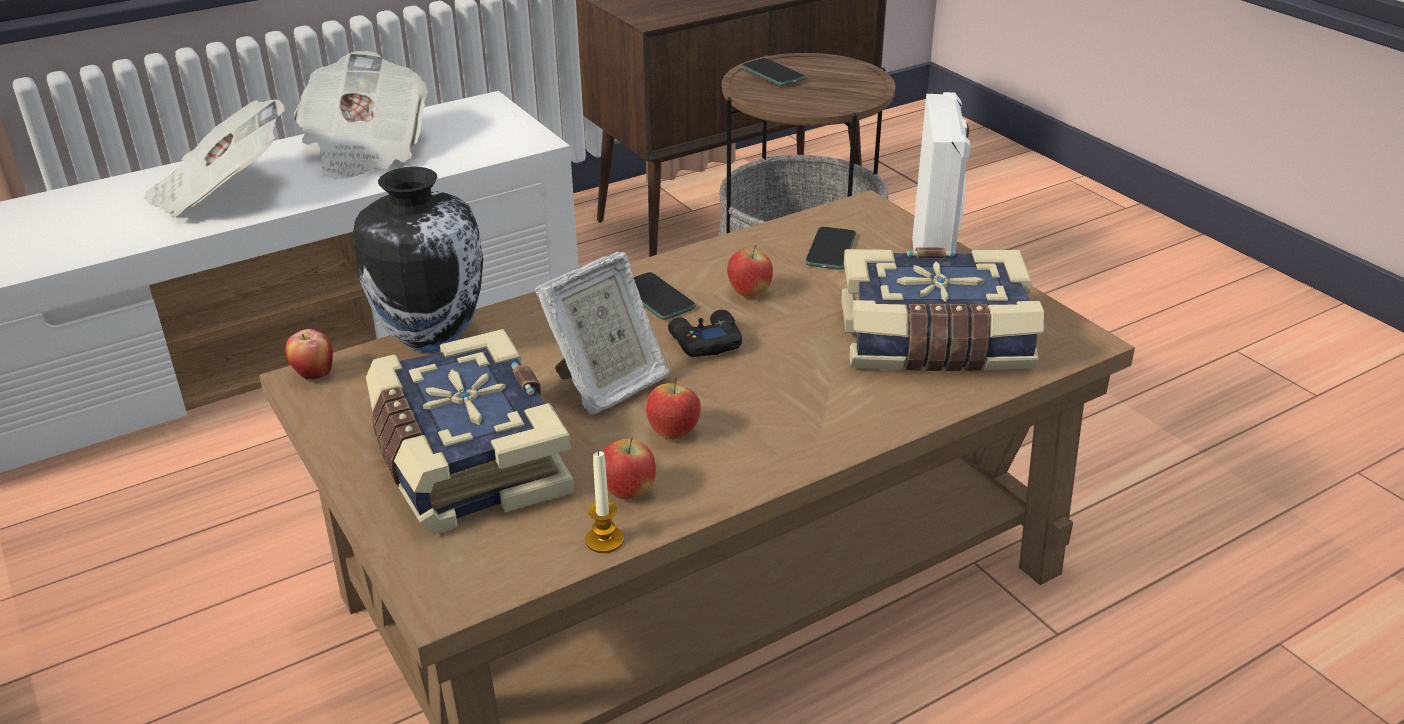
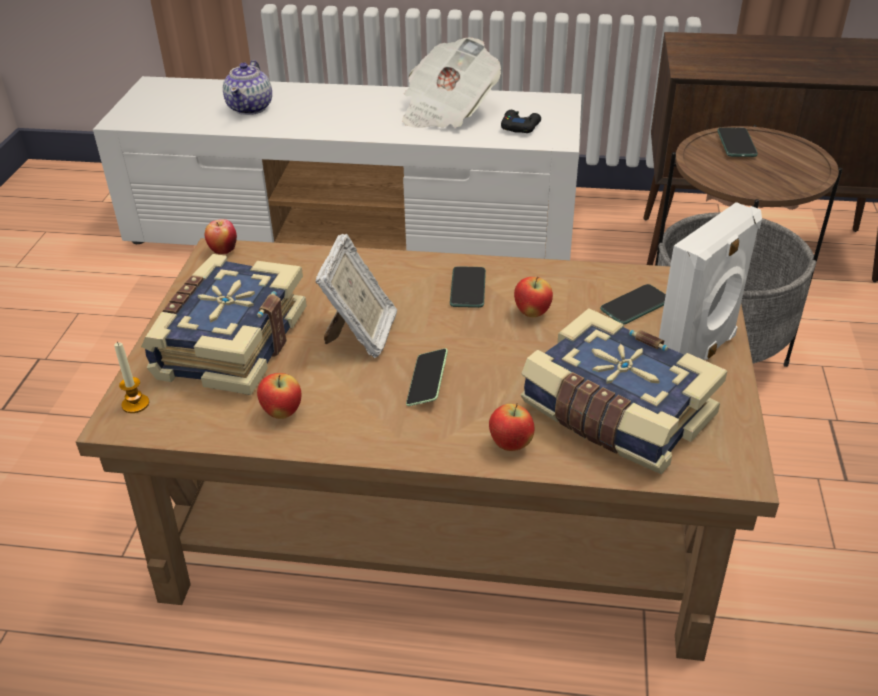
camera: 40 degrees right, 5 degrees up
(83, 223) = (251, 108): none -> teapot
(221, 193) = (336, 113): newspaper -> none
(433, 338) = (308, 256): vase -> none
(604, 540) = (232, 435): candle -> candle (135, 404)
(607, 385) = (361, 335): picture frame -> picture frame turned 75 degrees counterclockwise
(673, 434) = (356, 388): apple -> apple (510, 445)
(704, 341) = (457, 334): black game controller -> black game controller (520, 126)
(739, 397) = (427, 385): none -> phone

